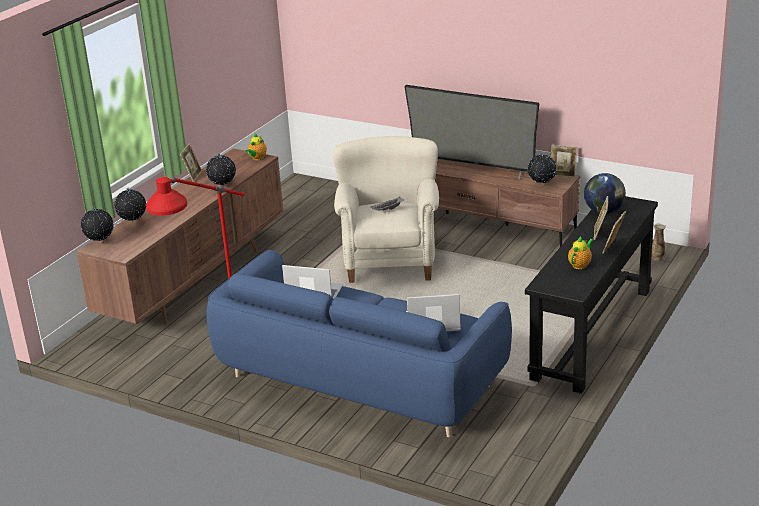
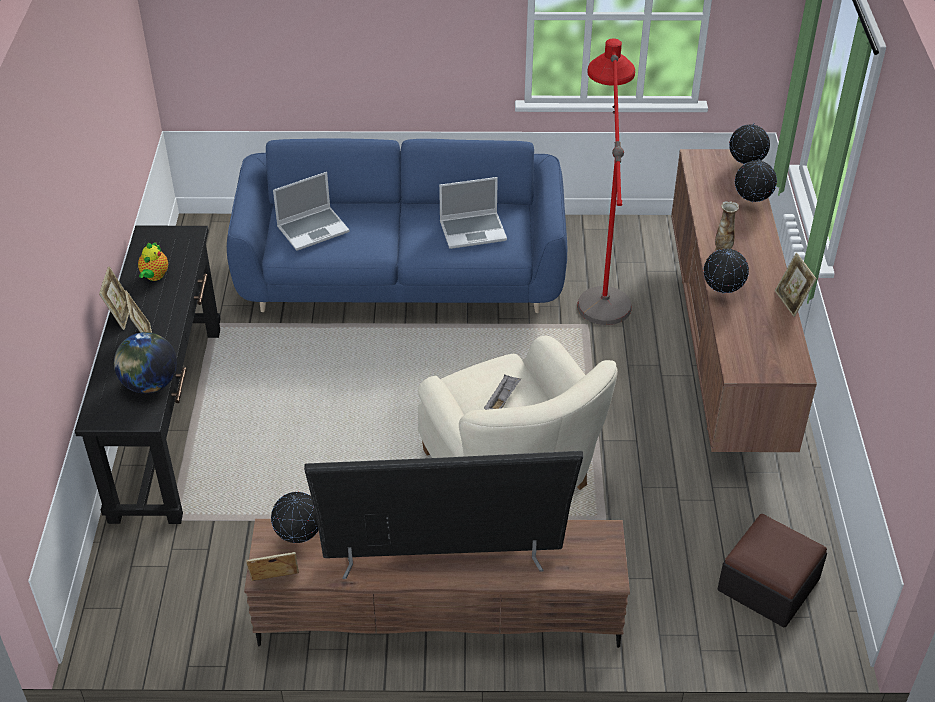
camera: 150 degrees right, 15 degrees up
(257, 158) = (749, 368): teapot -> none
(304, 199) = (768, 584): none -> ottoman
(657, 258) = (106, 610): vase -> vase (723, 249)

